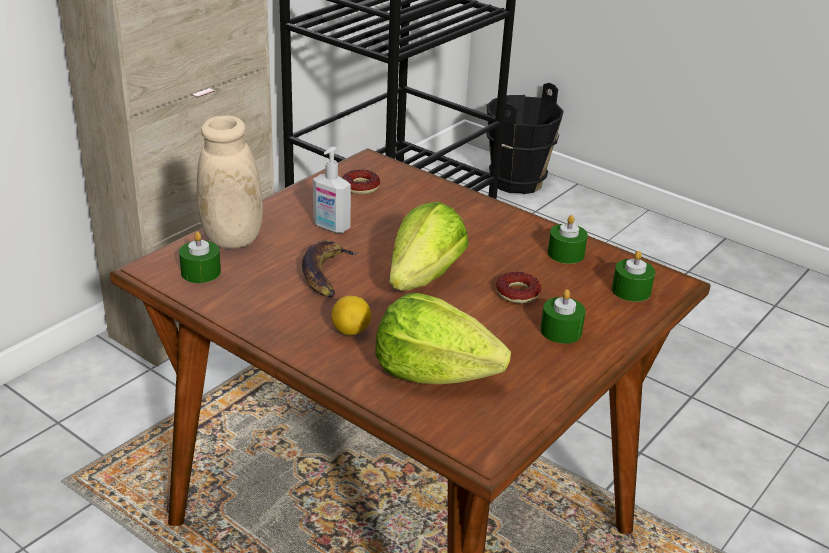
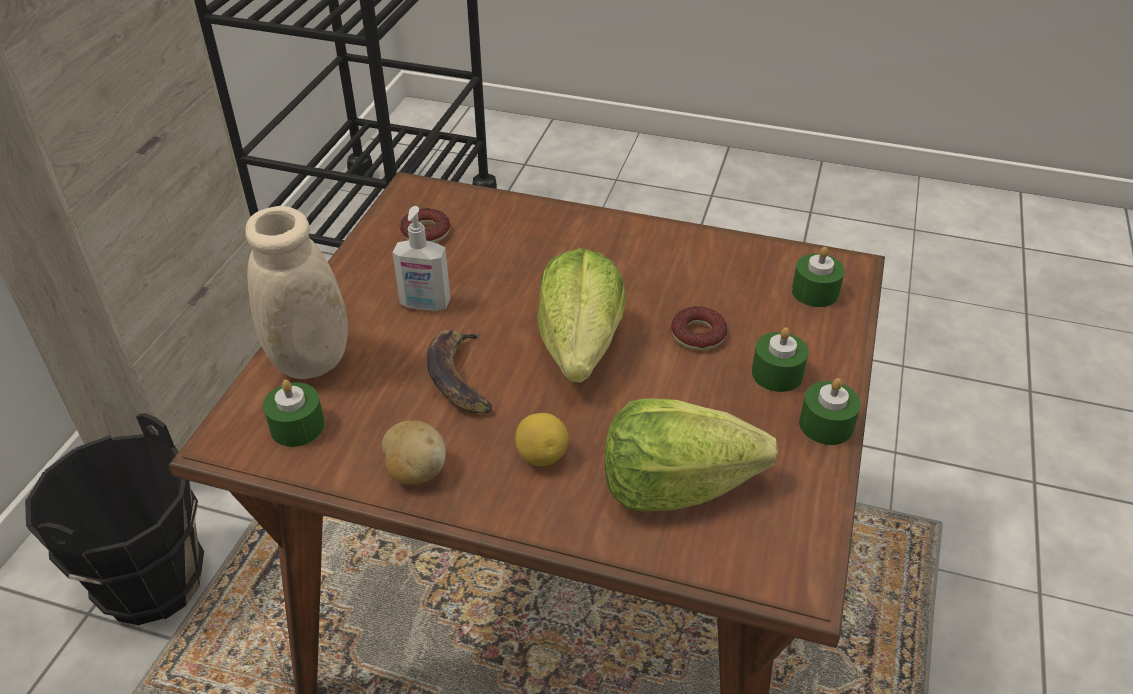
camera: 20 degrees left, 10 degrees up
(260, 316) = (415, 471): none -> potato
(516, 182) = (487, 133): black bucket -> black bucket (151, 583)
(565, 254) = (716, 262): green candle -> green candle (826, 425)

